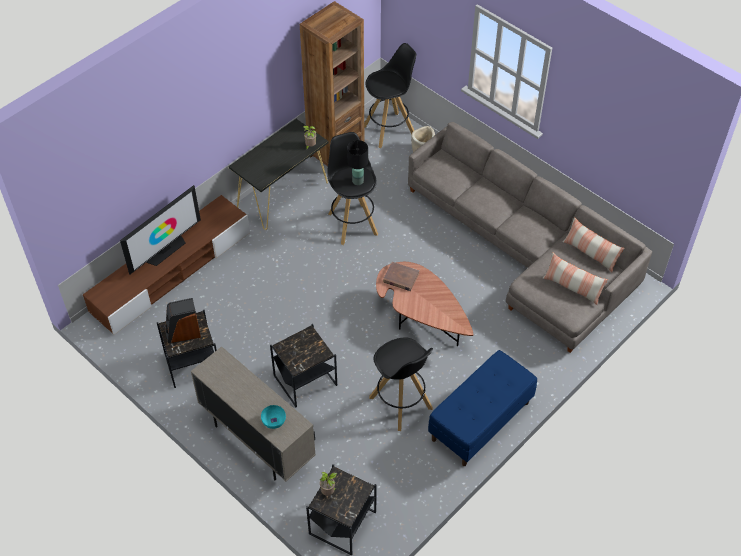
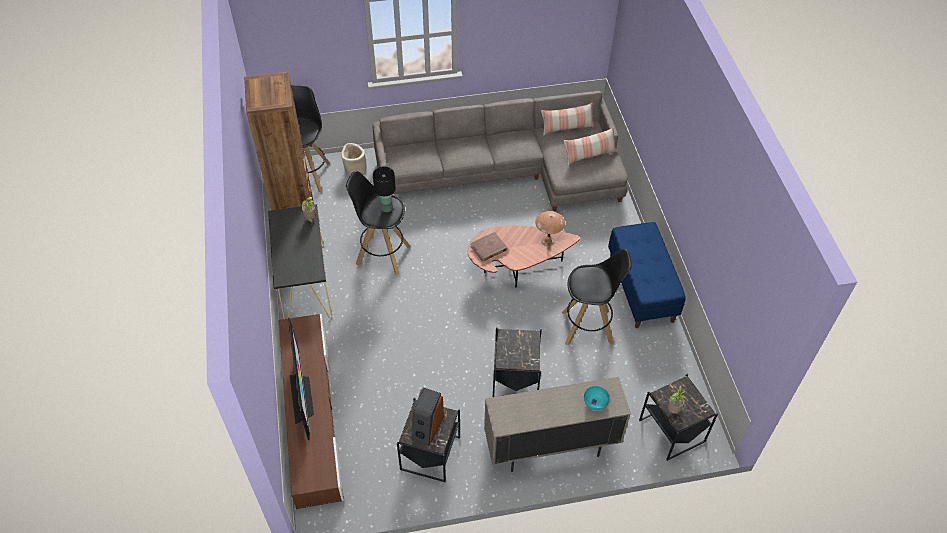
camera: 55 degrees left, 0 degrees up
(447, 314) = (548, 241): none -> brown table lamp

